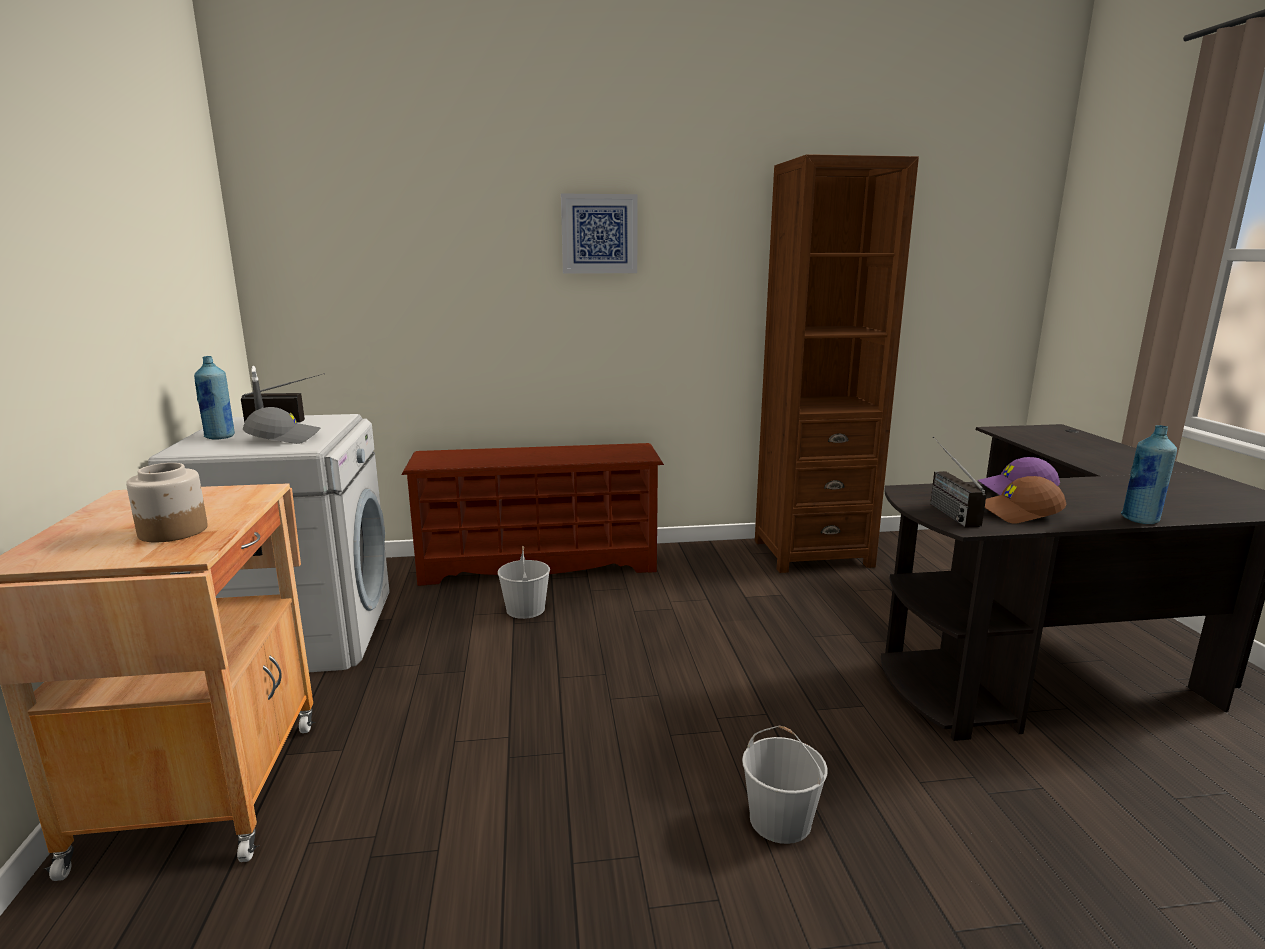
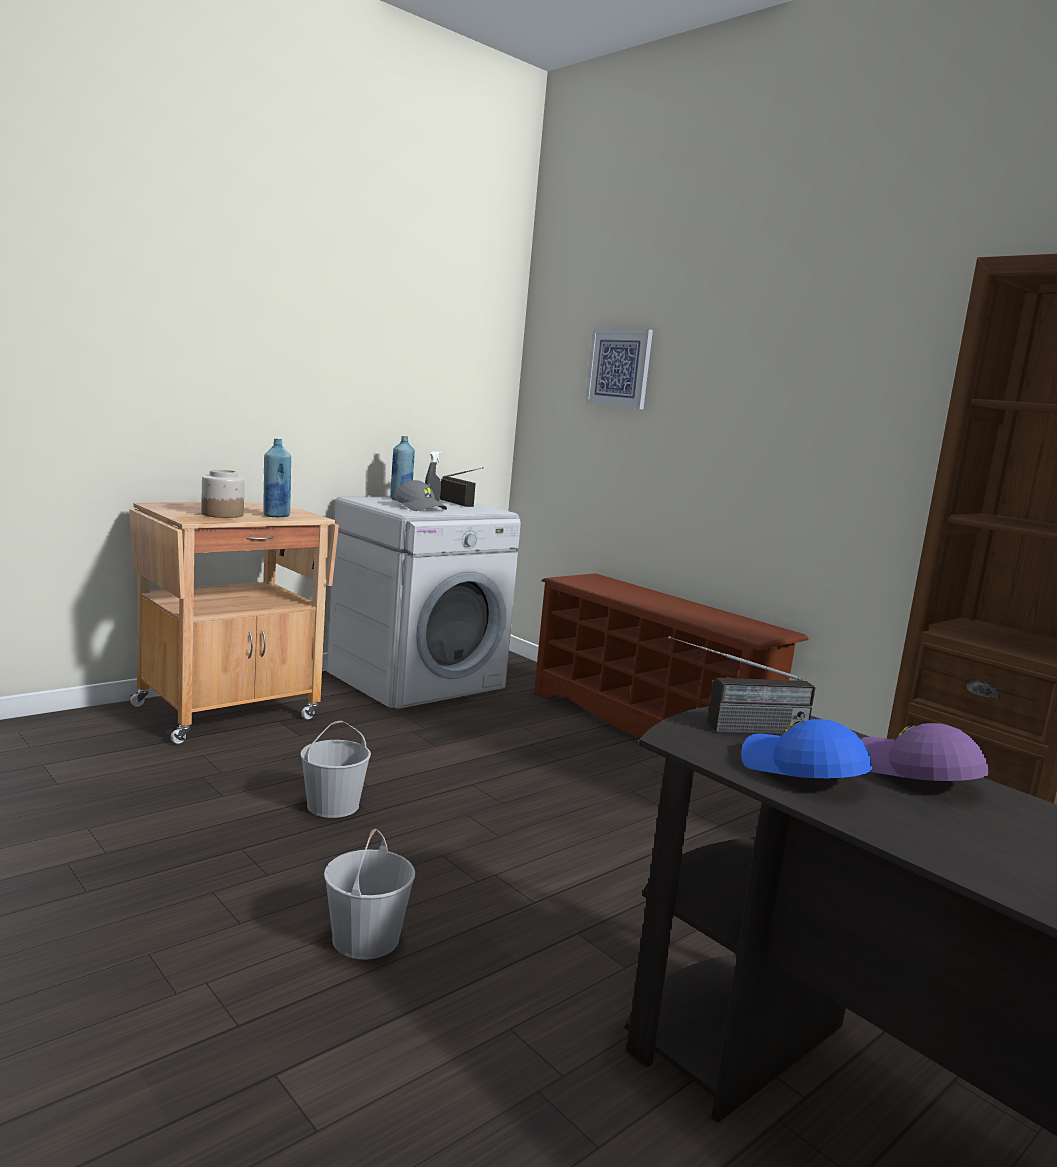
camera: 55 degrees right, 5 degrees down
(526, 609) = (559, 743): white bucket -> white bucket (332, 806)
(599, 234) = (794, 369): picture -> picture (619, 368)
(943, 508) = (733, 729): radio -> radio turned 150 degrees counterclockwise
(1019, 513) = (800, 772): brown cap -> blue cap
(1140, 519) = (948, 861): blue bottle -> blue bottle (276, 516)

